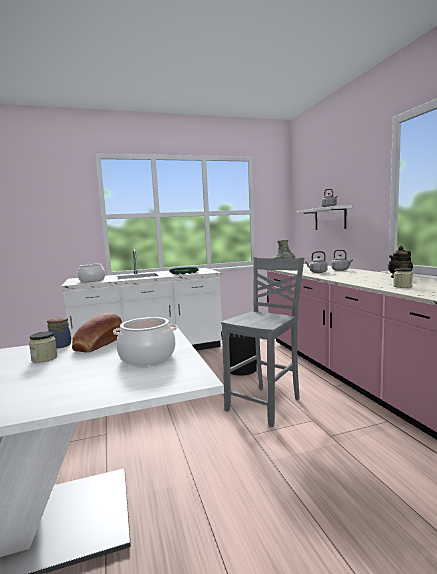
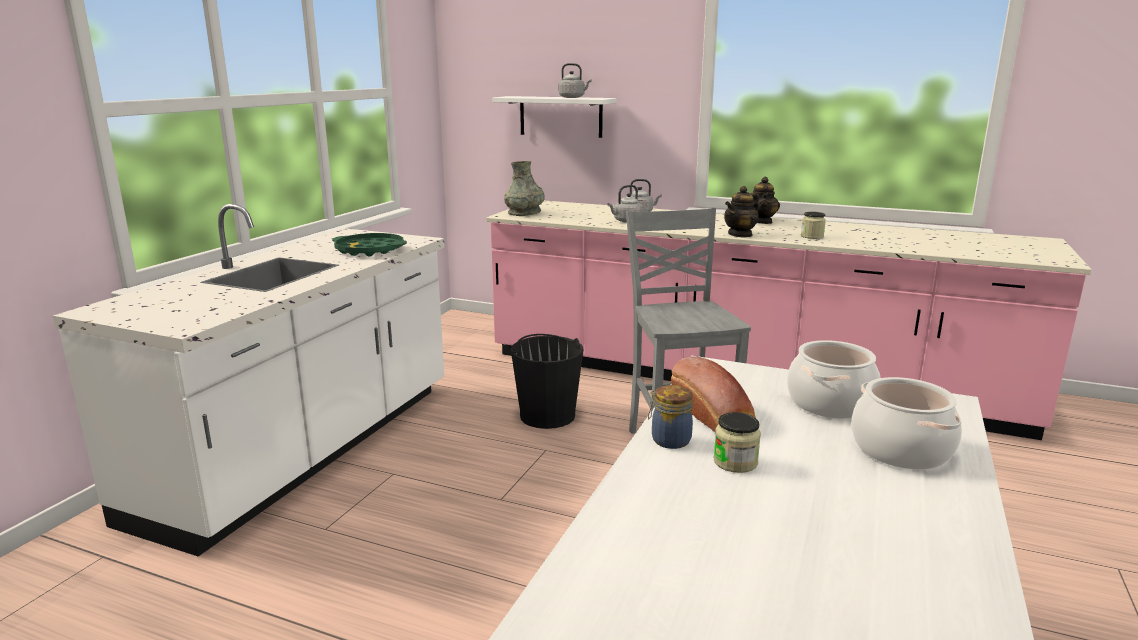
camera: 50 degrees left, 10 degrees up
(92, 280) = (203, 307): cooking pot -> cooking pot (902, 450)
(355, 281) = (740, 234): none -> teapot

